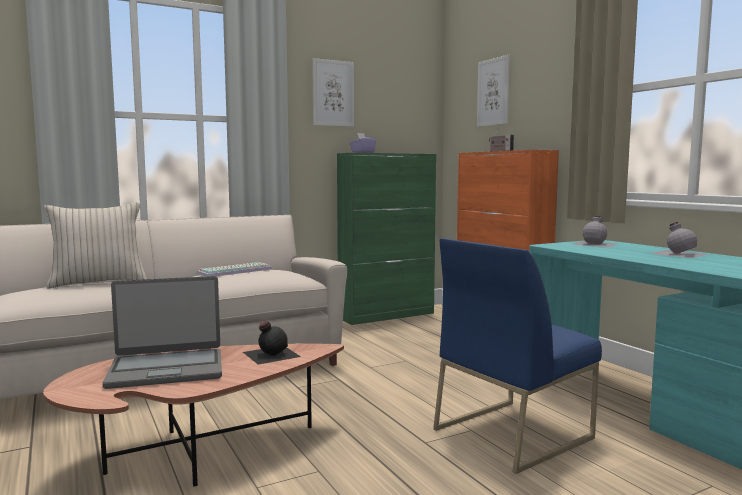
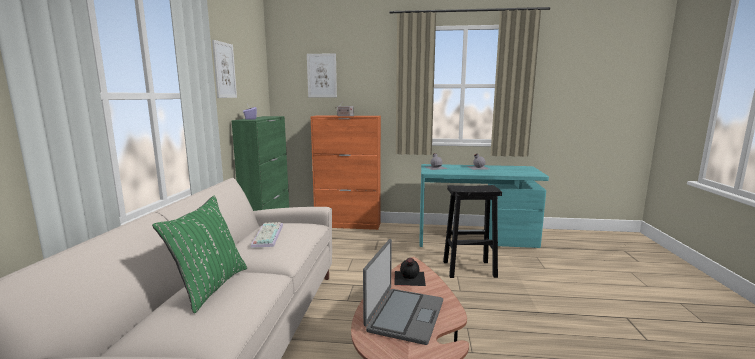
camera: 55 degrees left, 5 degrees up
(98, 283) = (209, 287): beige pillow -> green pillow
(512, 433) = (468, 269): blue chair -> black stool

